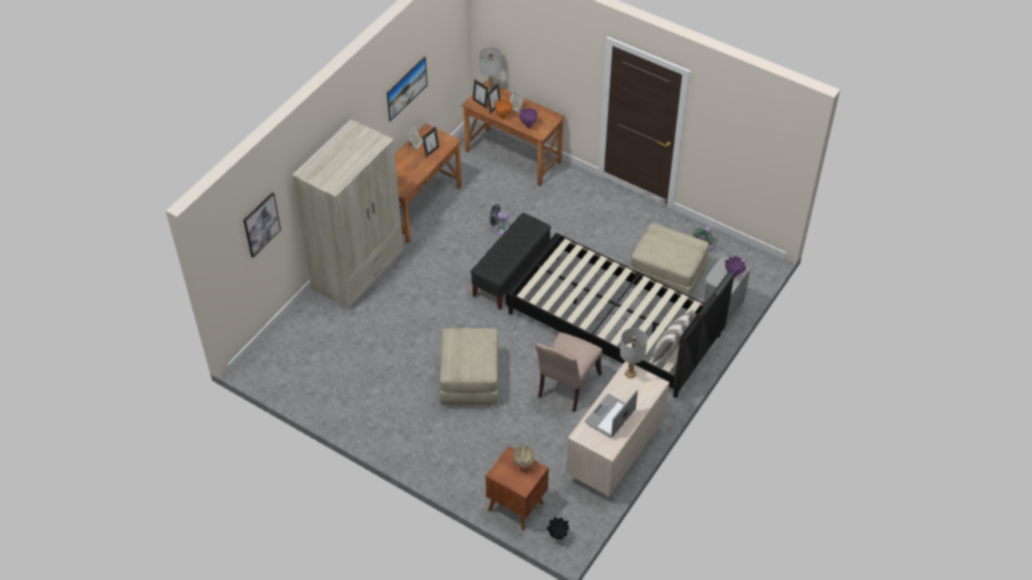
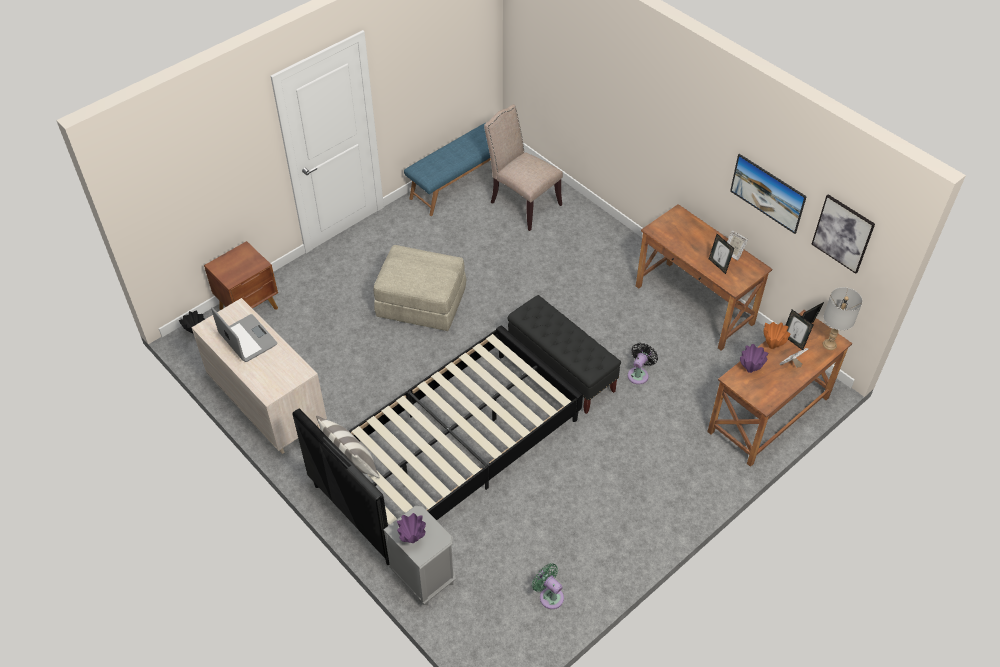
camera: 105 degrees right, 0 degrees up
(261, 224) = (561, 53): picture -> picture (843, 233)
(307, 389) = (459, 183): none -> blue bench
(358, 271) = (604, 240): beige wardrobe -> none
(523, 465) = (242, 271): beige vase -> none
(567, 387) = (375, 384): beige chair -> beige chair (522, 203)
(630, 373) = (296, 372): grey table lamp -> none
(666, 274) = (511, 534): beige ottoman -> none

